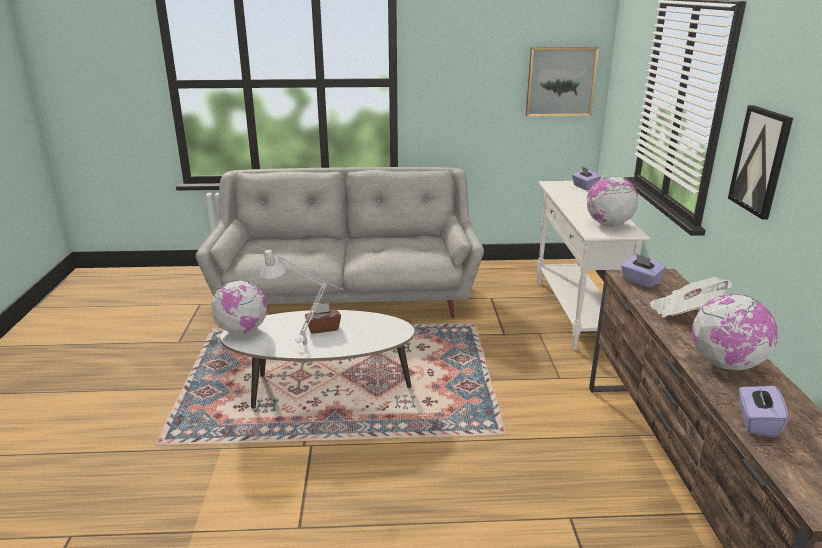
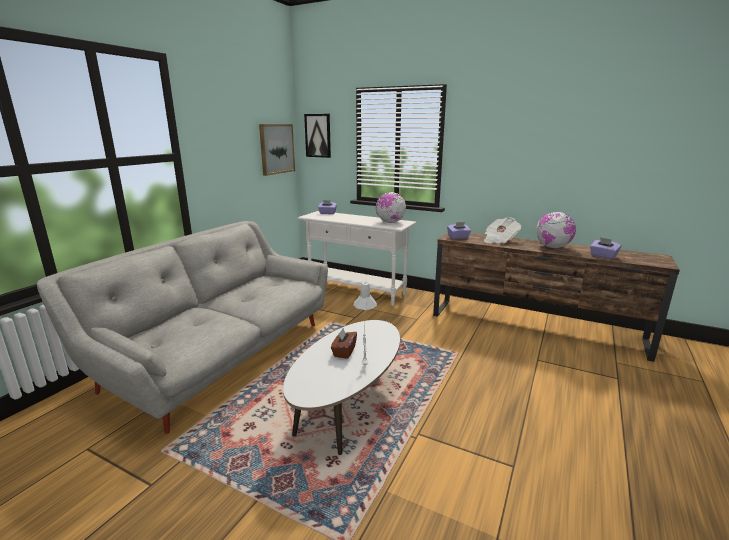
camera: 60 degrees left, 5 degrees down
(242, 330) = (303, 391): globe -> none
(760, 161) = (487, 160): picture -> picture (318, 135)

